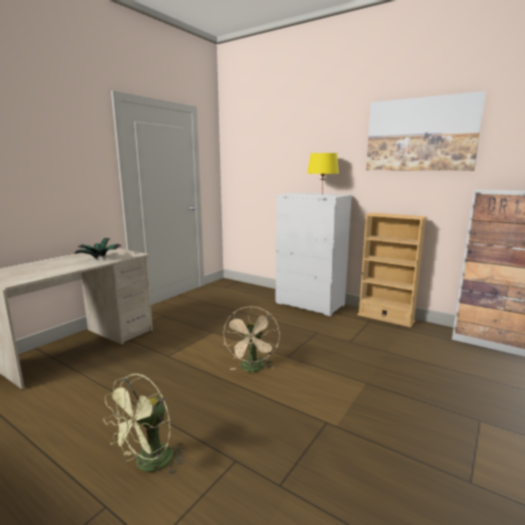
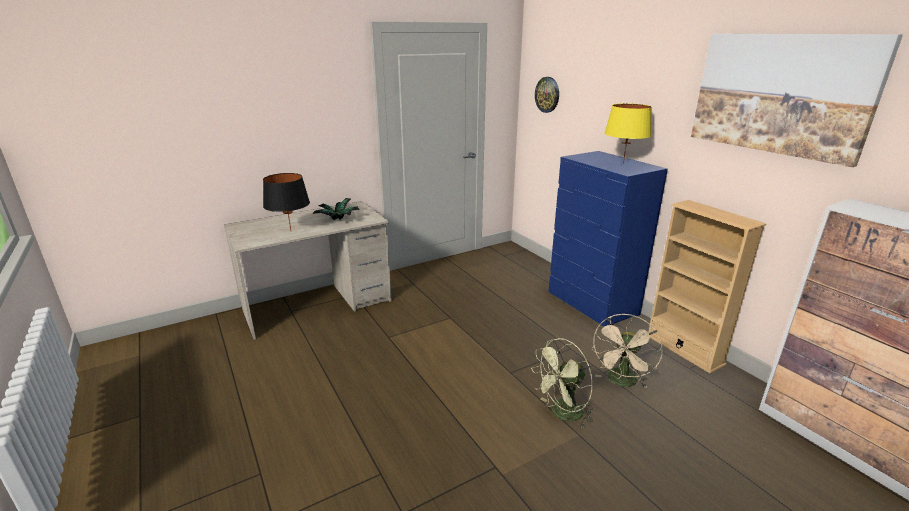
camera: 25 degrees right, 10 degrees up
(57, 269) = (290, 231): none -> black table lamp
(149, 464) = (309, 449): green fan -> green fan (562, 414)
(246, 159) = (547, 94): none -> wall clock
(253, 369) = (462, 377): beige fan -> beige fan (622, 382)
(310, 304) = (592, 304): white dresser -> blue dresser

